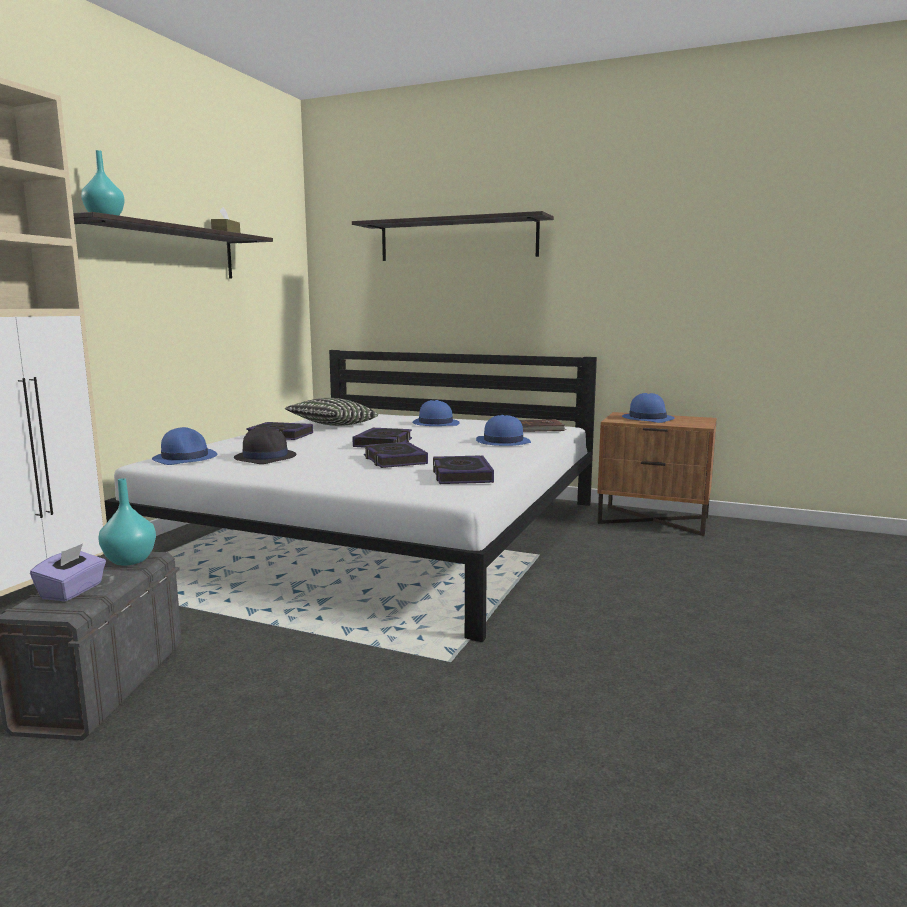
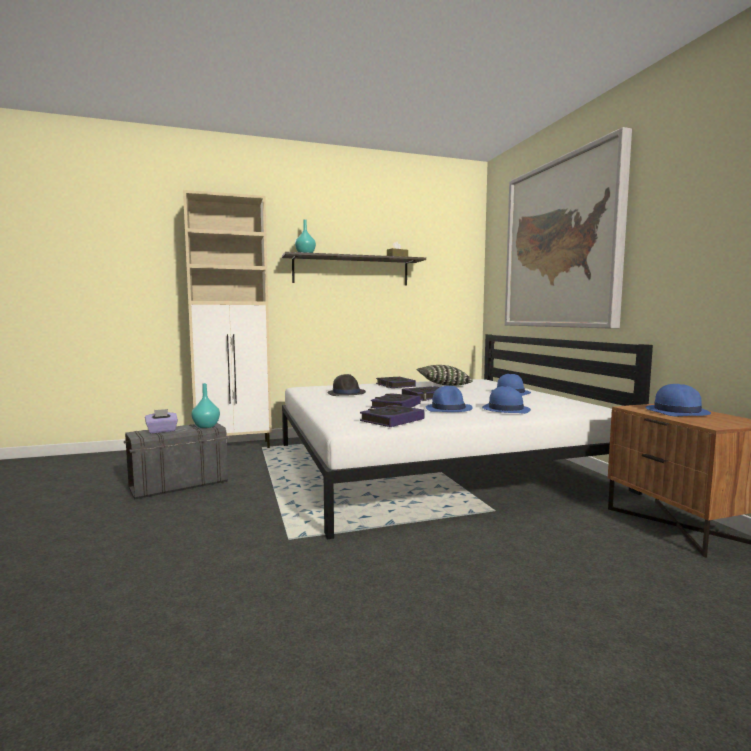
camera: 50 degrees right, 5 degrees down
(185, 458) = (316, 387): blue hat -> blue hat (449, 409)
(457, 240) = (560, 244): shelf -> picture
(538, 428) = (570, 406): brown book -> none

